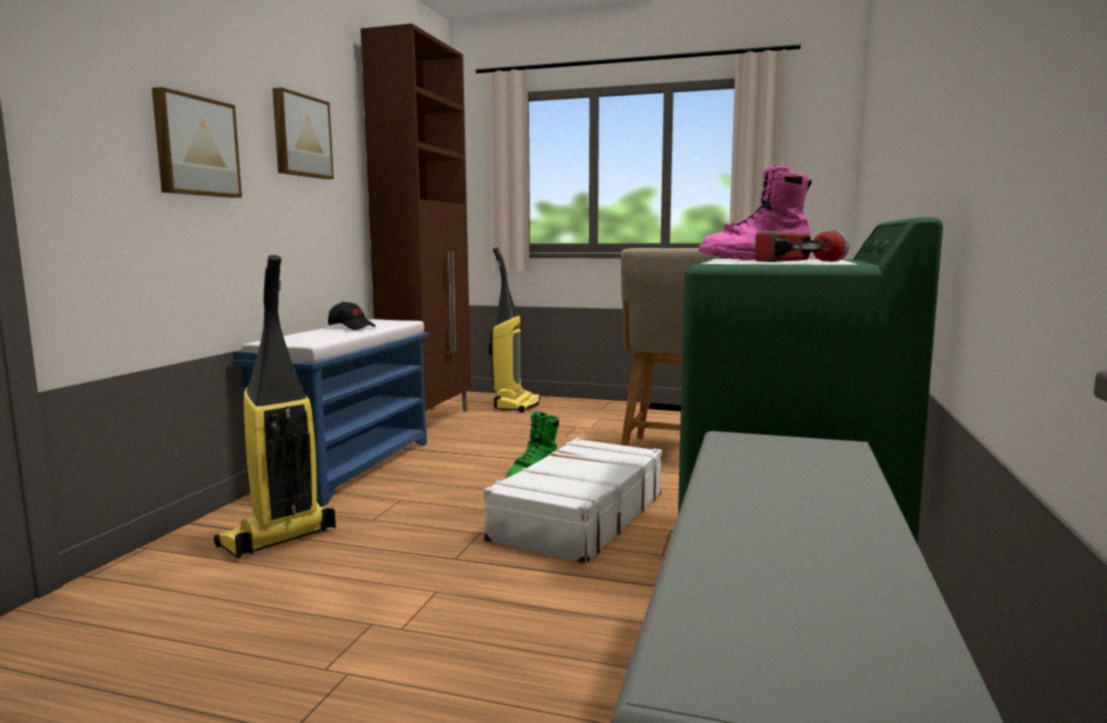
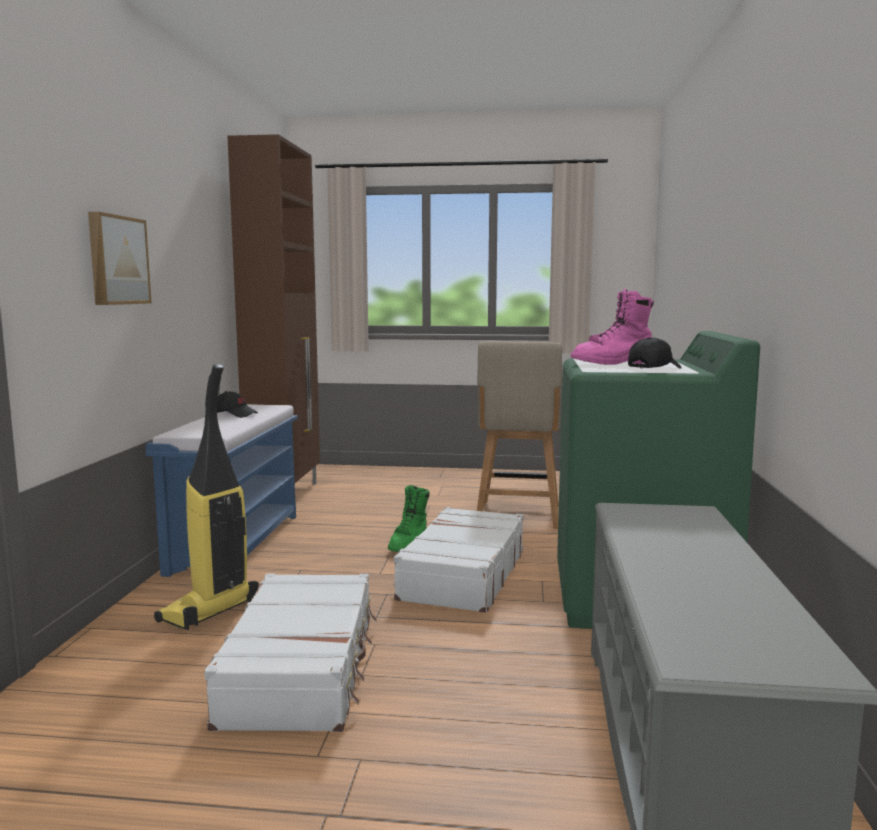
camera: 10 degrees left, 0 degrees up
(300, 136) = (186, 240): picture -> none
(337, 615) = (302, 669): none -> white suitcase
(516, 405) = (360, 476): vacuum cleaner -> none
(801, 262) = (653, 368): flashlight -> black cap

